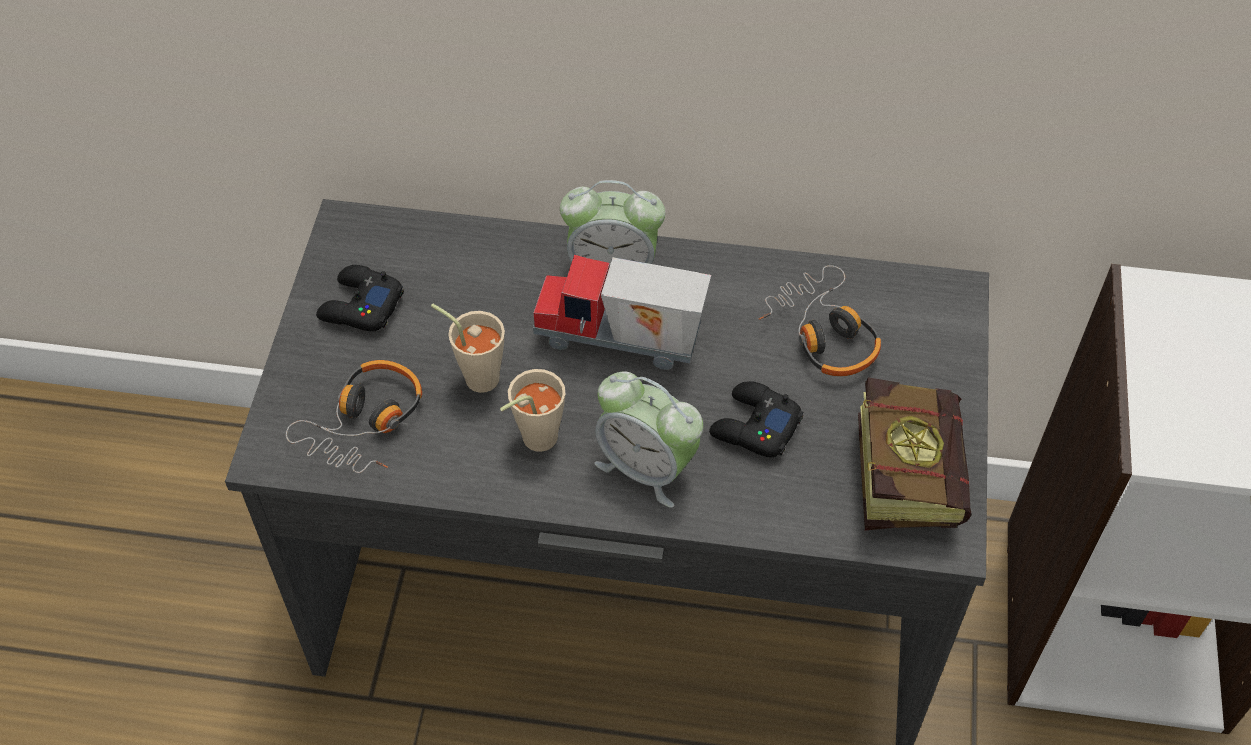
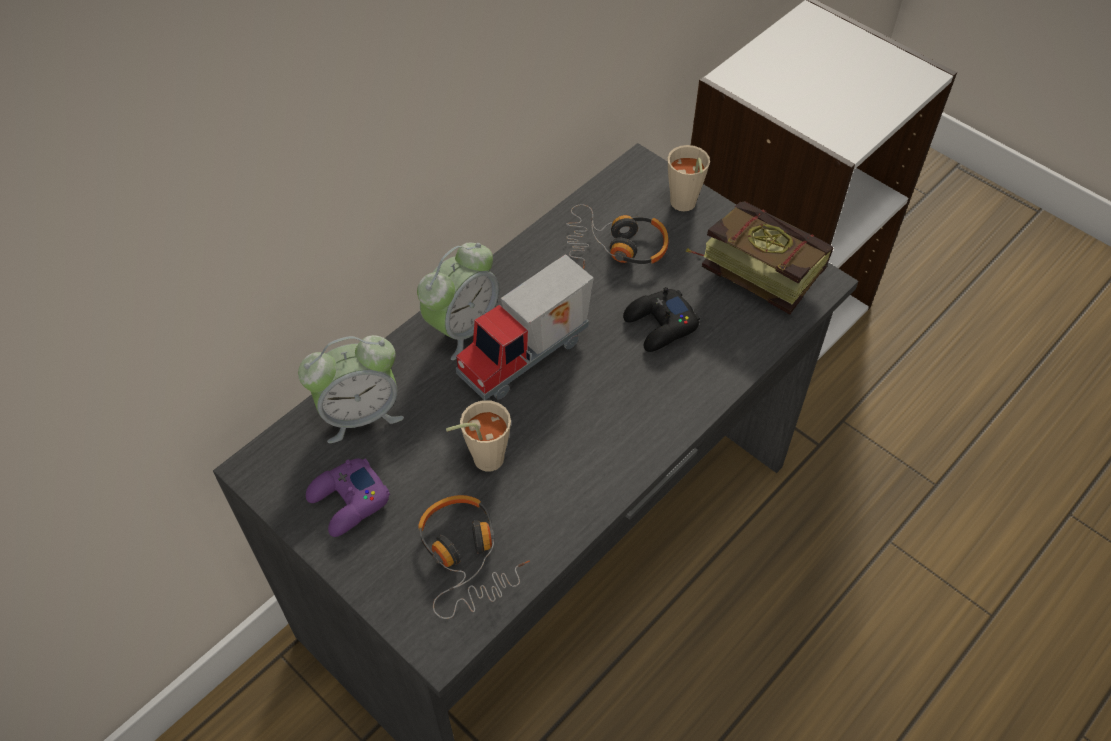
camera: 55 degrees left, 0 degrees up
(360, 306) = (348, 502): black game controller -> purple game controller
(532, 441) = (571, 457): beige cup -> beige cup (683, 206)
(646, 467) = (646, 403): alarm clock -> alarm clock (360, 414)

